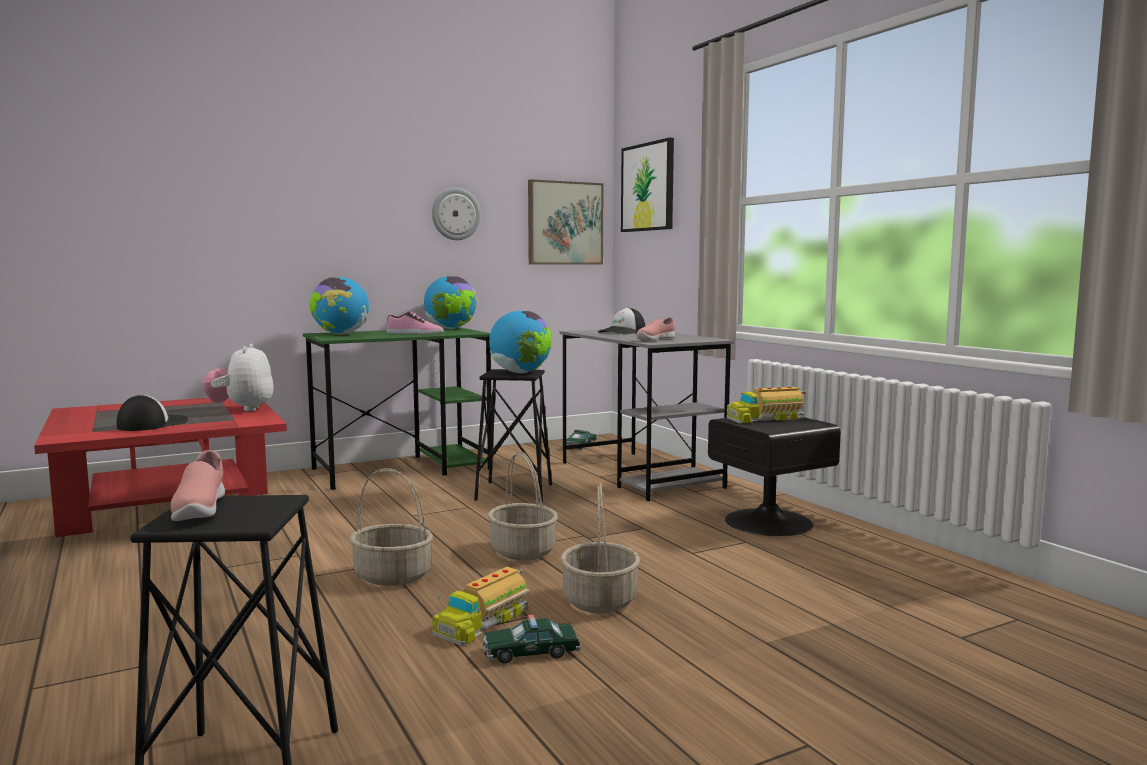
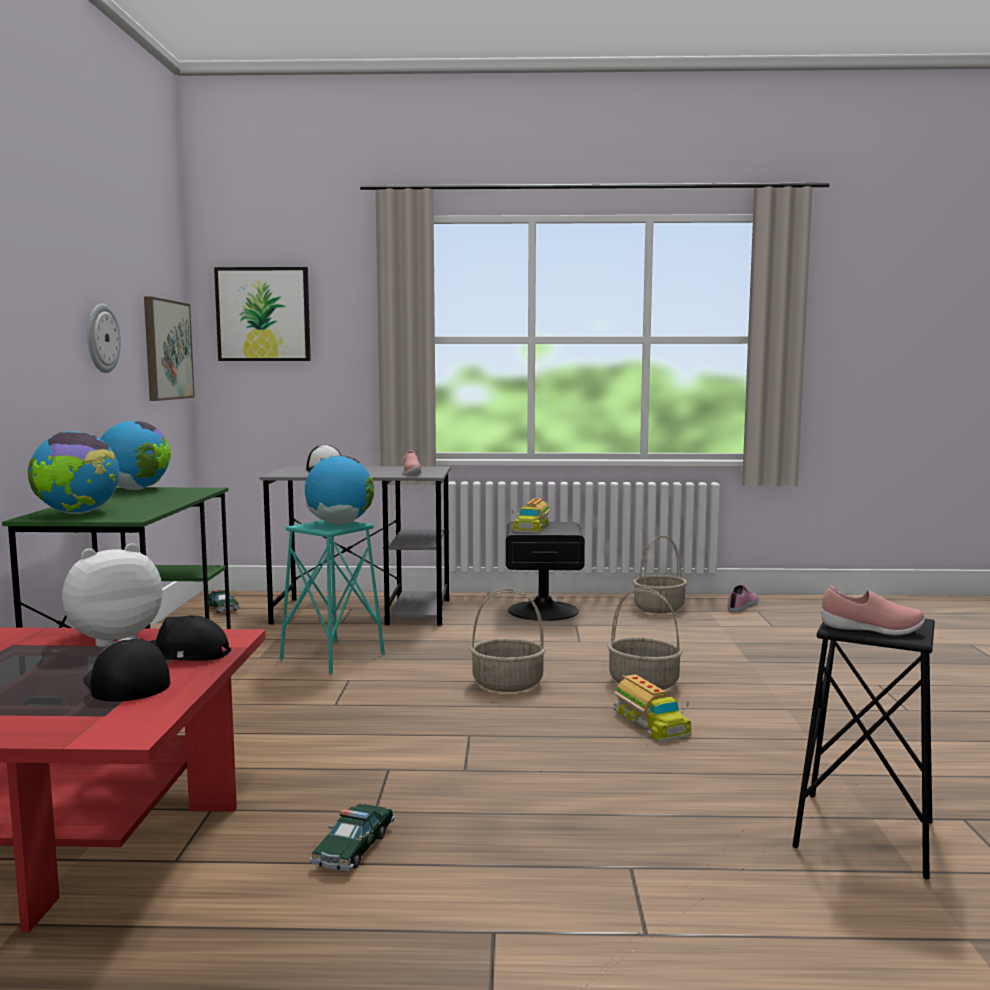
camera: 60 degrees left, 0 degrees up
(213, 422) = (183, 655): none -> black cap
(242, 409) = (112, 639): plush toy -> plush toy turned 120 degrees clockwise
(391, 576) = (508, 737): basket -> basket (659, 608)
(414, 334) = (160, 499): shoe -> shoe (743, 606)
(514, 492) = (332, 656): black stool -> turquoise stool
(531, 652) = (719, 718): toy car -> toy car (354, 848)

